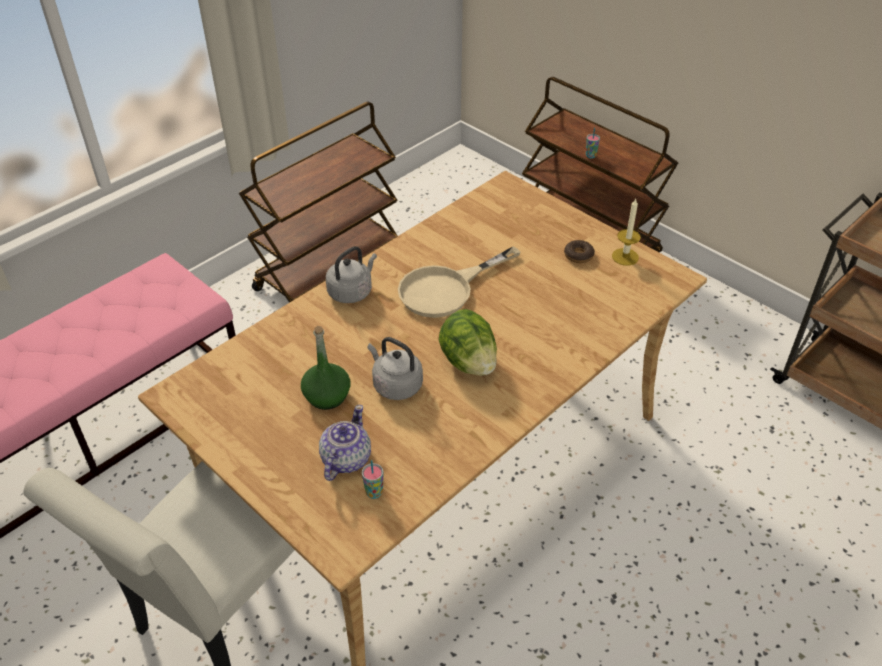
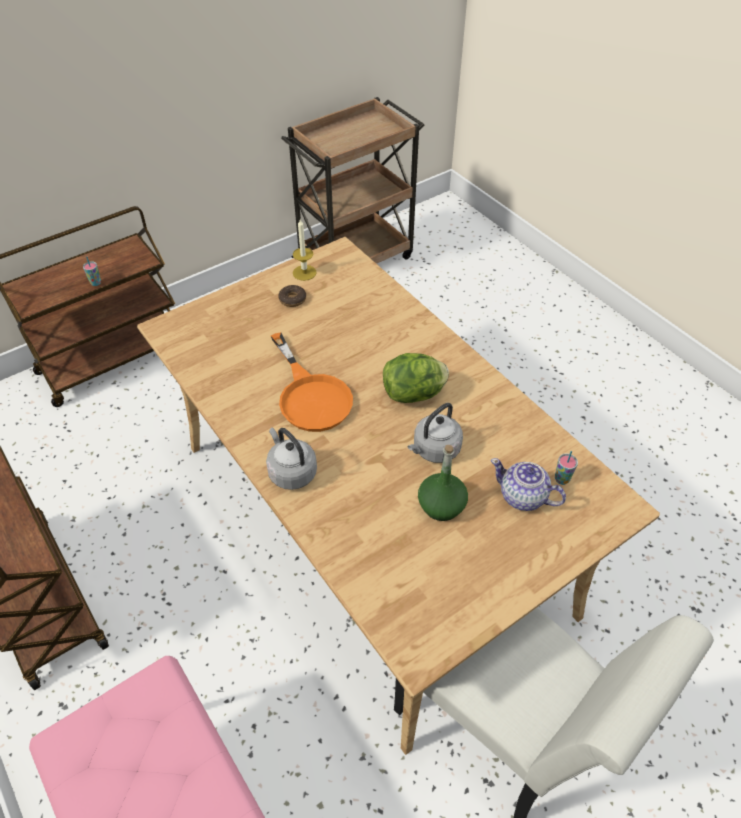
camera: 80 degrees left, 5 degrees up
(446, 289) = (310, 395): beige frying pan -> orange frying pan

